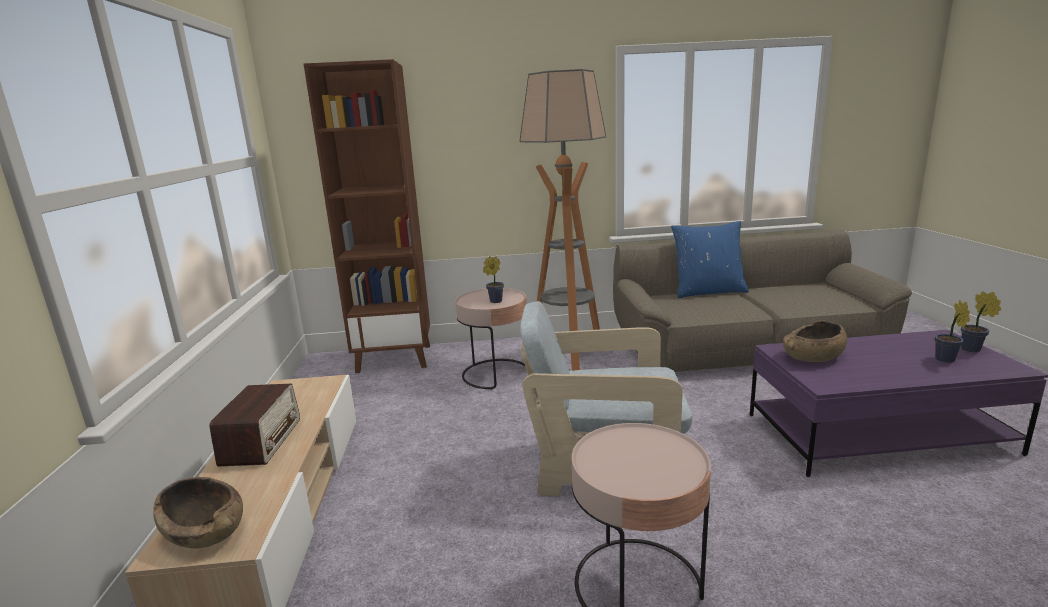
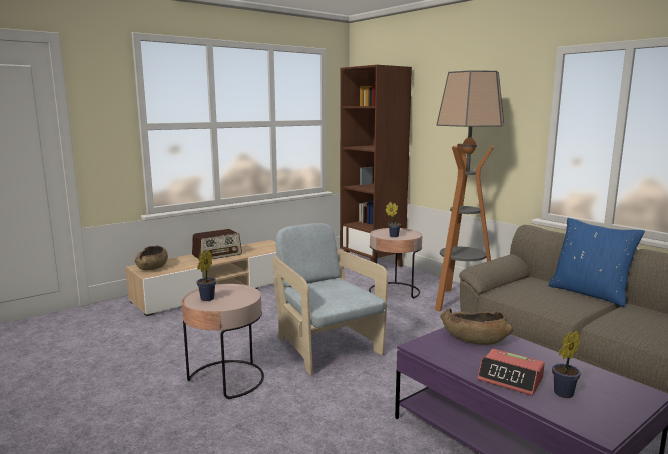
camera: 55 degrees right, 5 degrees down
(914, 369) = (511, 379): none -> alarm clock
(973, 350) = (622, 408): potted plant -> potted plant (206, 299)

